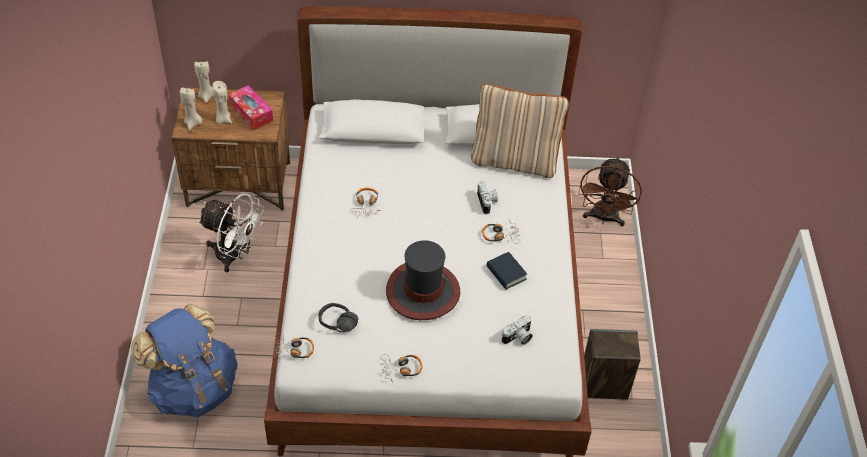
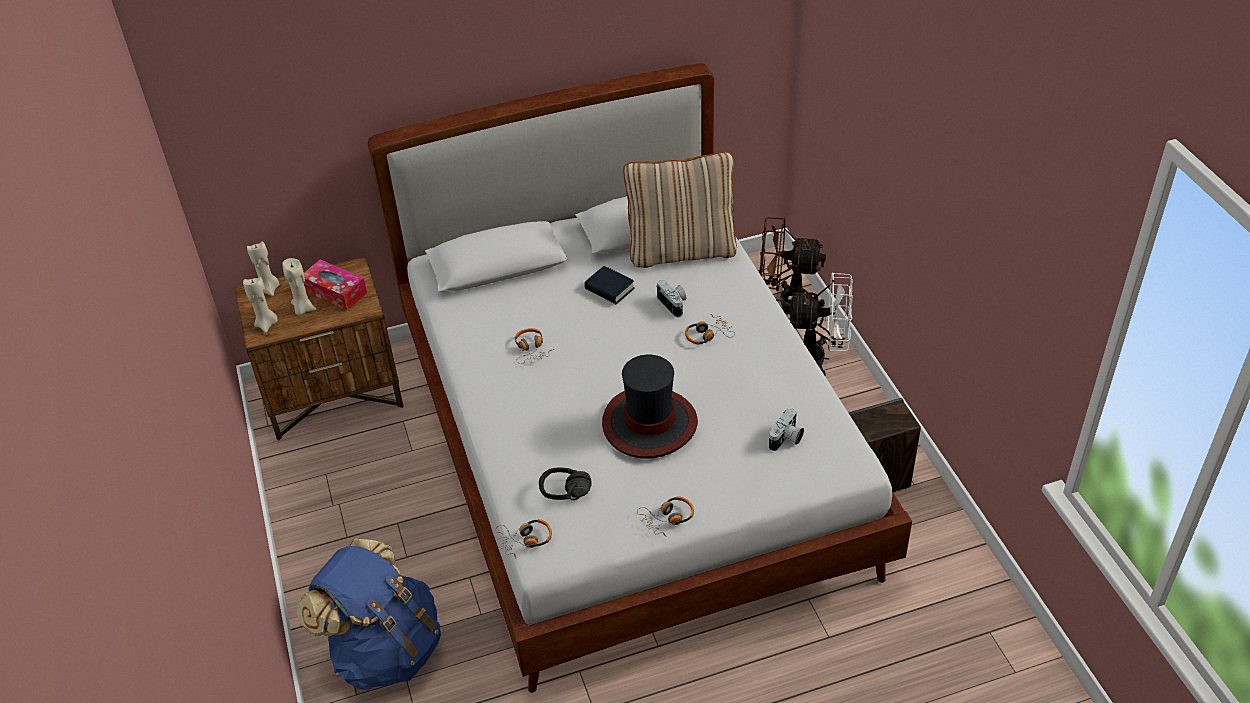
camera: 15 degrees left, 5 degrees down
(235, 256) = (366, 477): white fan -> white fan (818, 358)
(506, 273) = (736, 374): book -> book (609, 289)
(603, 218) = (785, 301): brown fan -> brown fan turned 105 degrees clockwise

